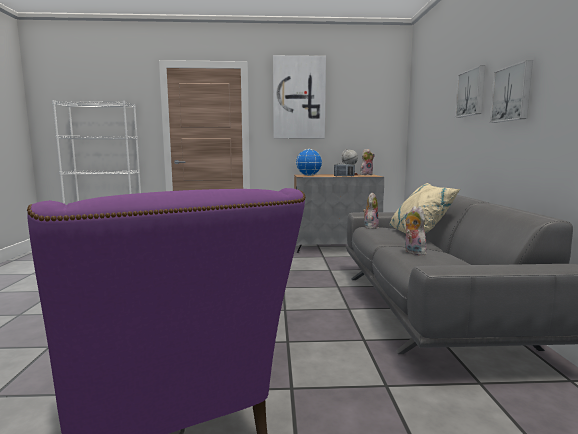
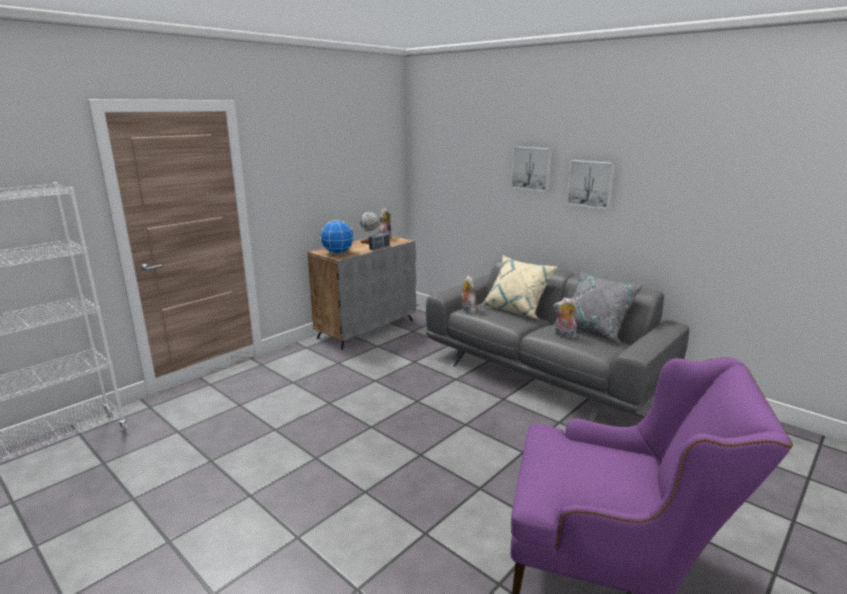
camera: 45 degrees left, 10 degrees up
(299, 98) = (303, 150): picture -> none
(465, 260) = (594, 331): none -> grey pillow

